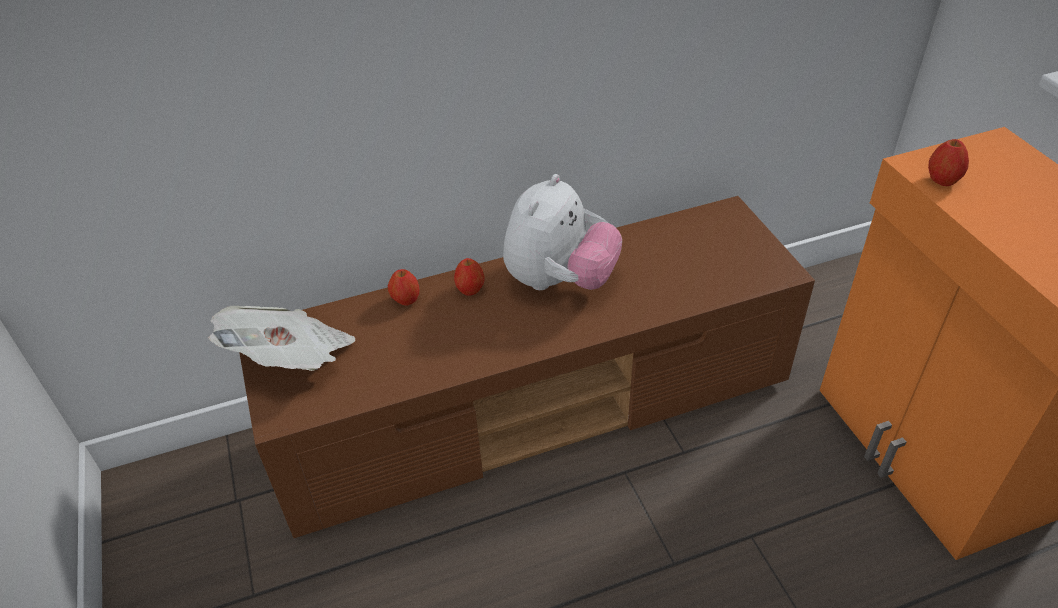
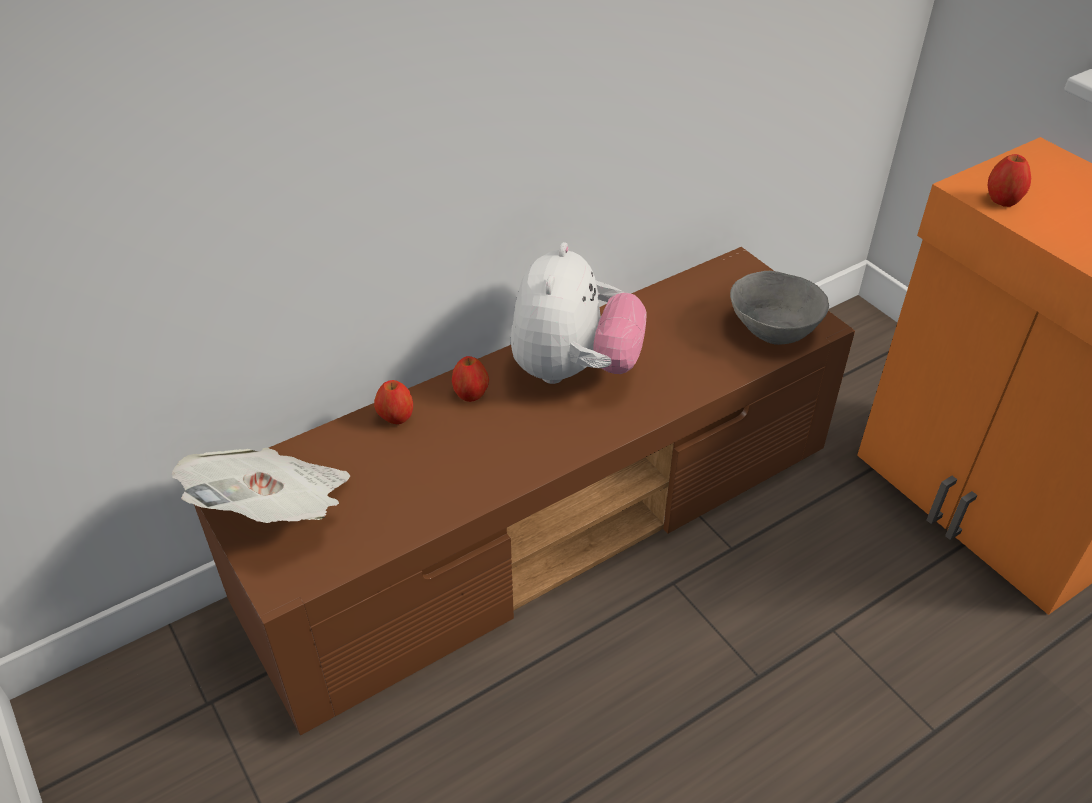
camera: 15 degrees left, 0 degrees up
(742, 270) = (774, 330): none -> grey bowl

